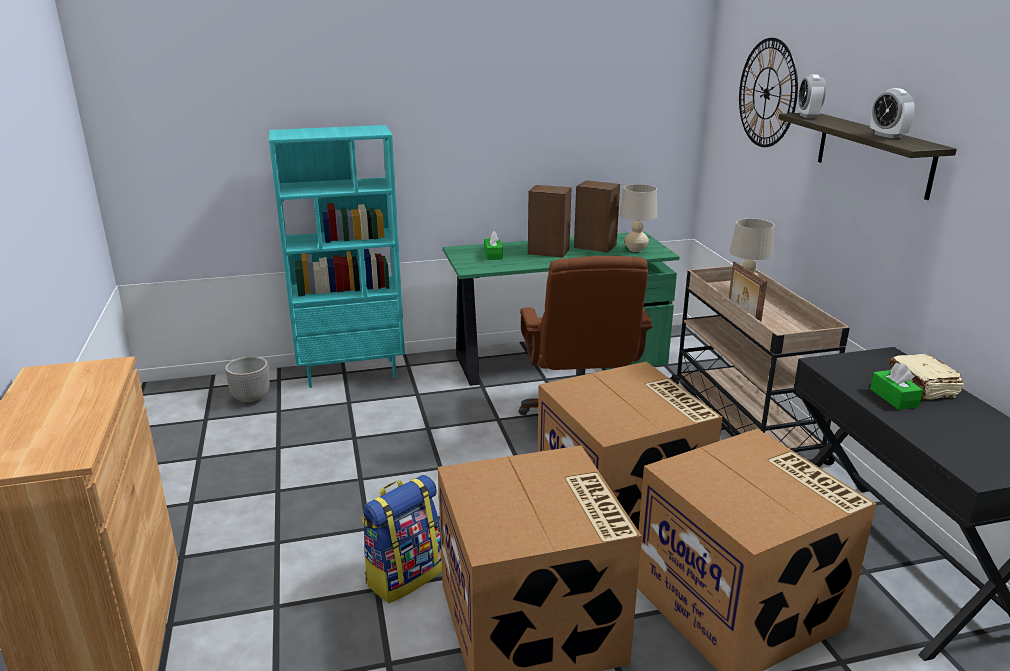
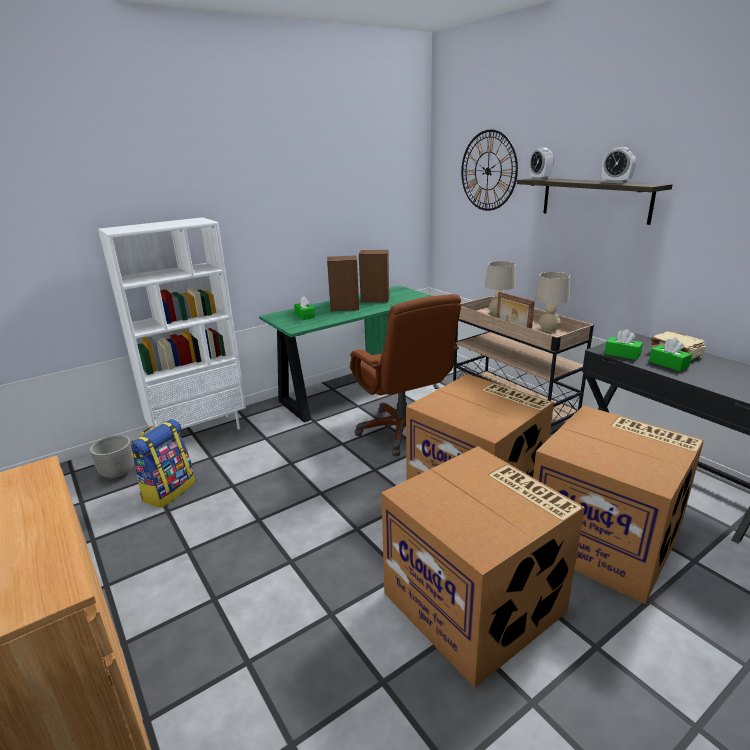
camera: 20 degrees left, 0 degrees up
(352, 373) = (200, 432): turquoise bookcase -> white bookcase
(404, 576) = (347, 594): backpack -> backpack (168, 491)
(635, 250) = (405, 297): beige table lamp -> beige table lamp (548, 329)
(843, 373) = (622, 354): none -> green tissue box

